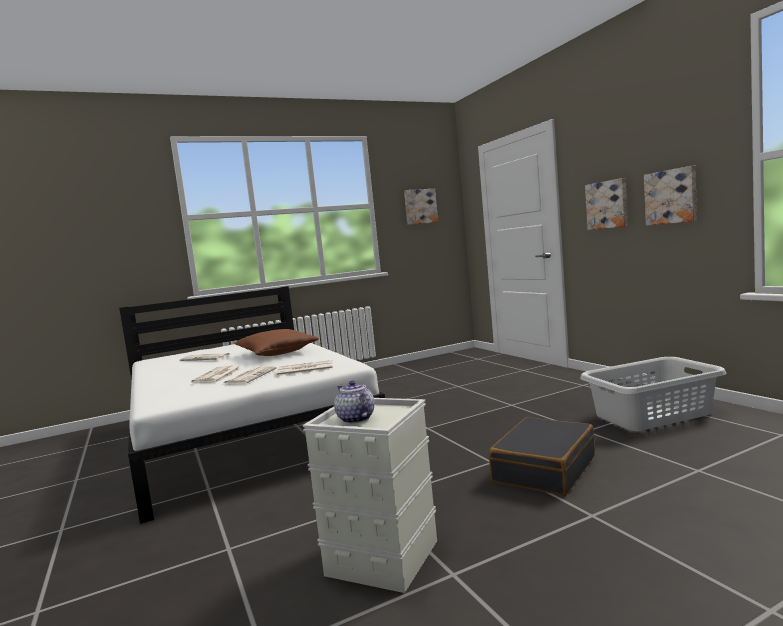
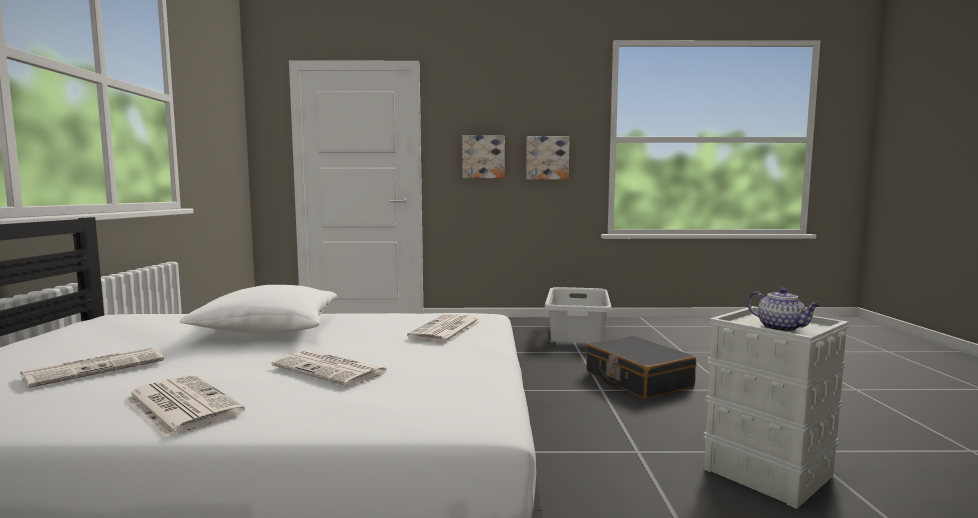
camera: 65 degrees left, 0 degrees up
(250, 376) = (405, 354): newspaper -> newspaper (180, 405)
(277, 353) = (268, 330): brown pillow -> white pillow
(355, 419) = (781, 328): teapot -> teapot turned 120 degrees counterclockwise
(420, 206) = (214, 118): picture -> none

